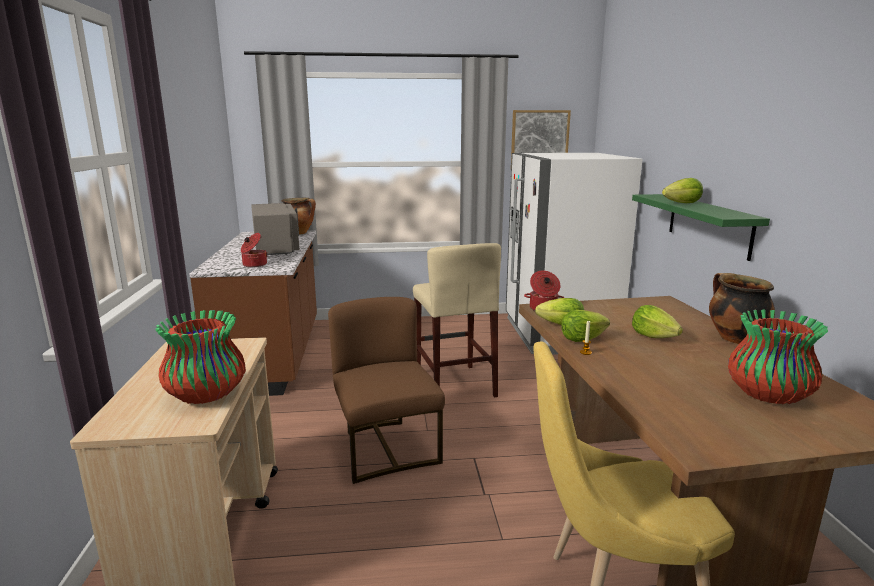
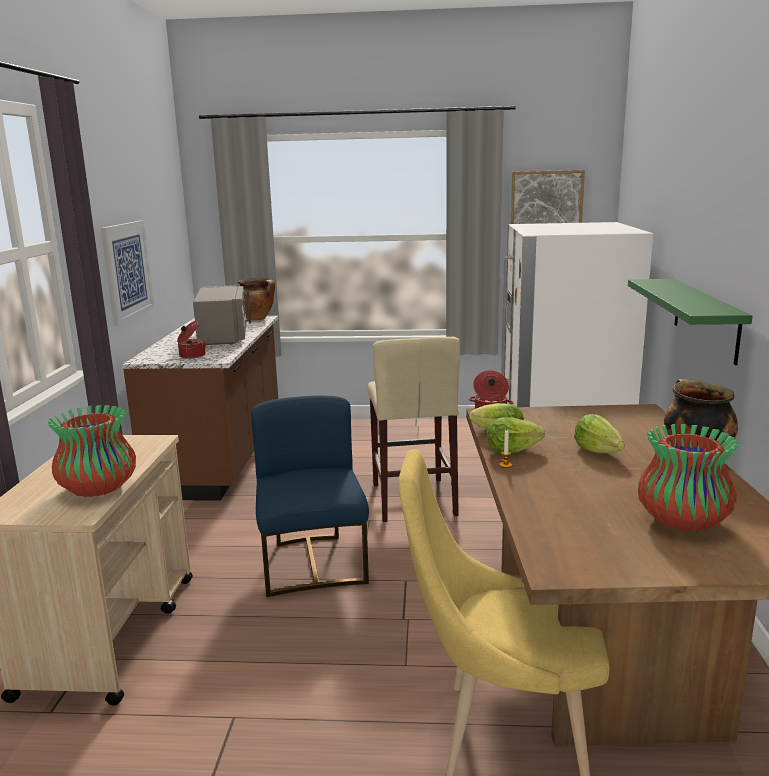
camera: 10 degrees right, 0 degrees up
(189, 187) = (127, 271): none -> picture
(386, 448) = (313, 563): brown chair -> blue chair
(682, 203) = (672, 293): lettuce -> none

